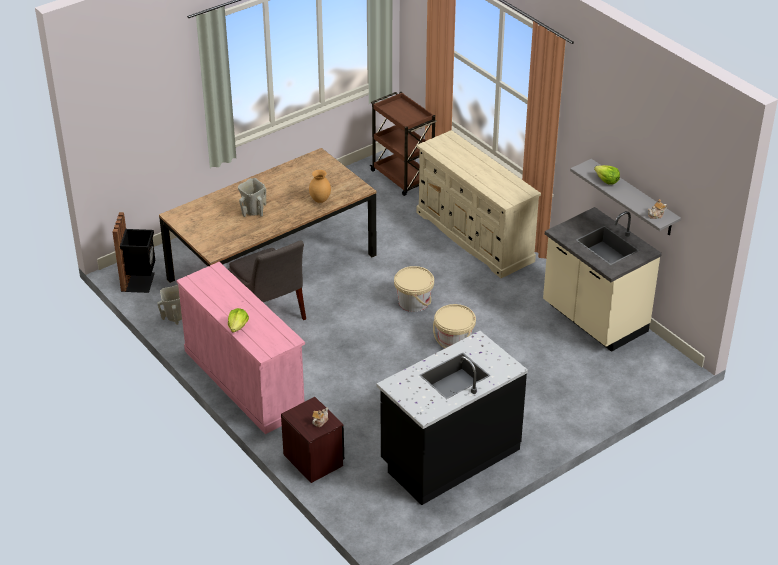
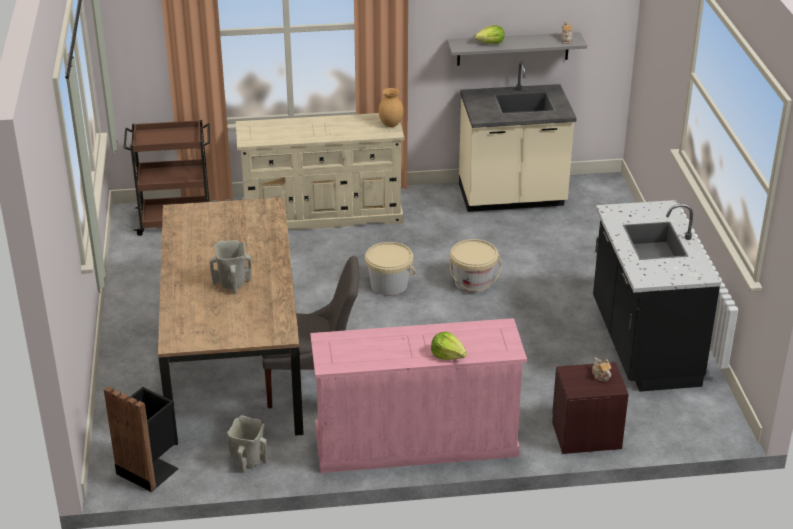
camera: 60 degrees left, 5 degrees down
(320, 200) = (262, 235): brown vase -> brown vase (391, 125)

